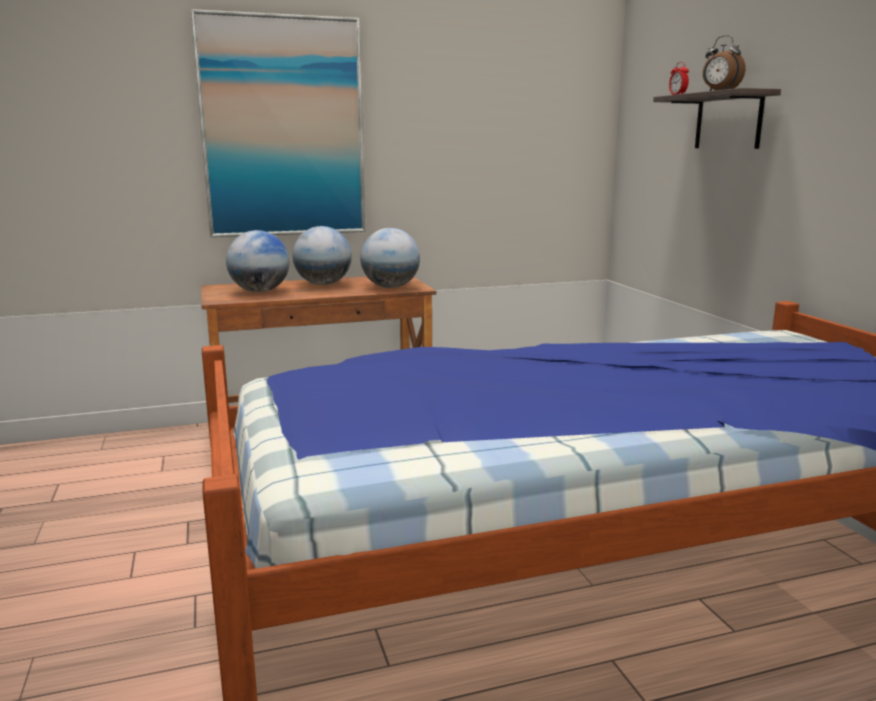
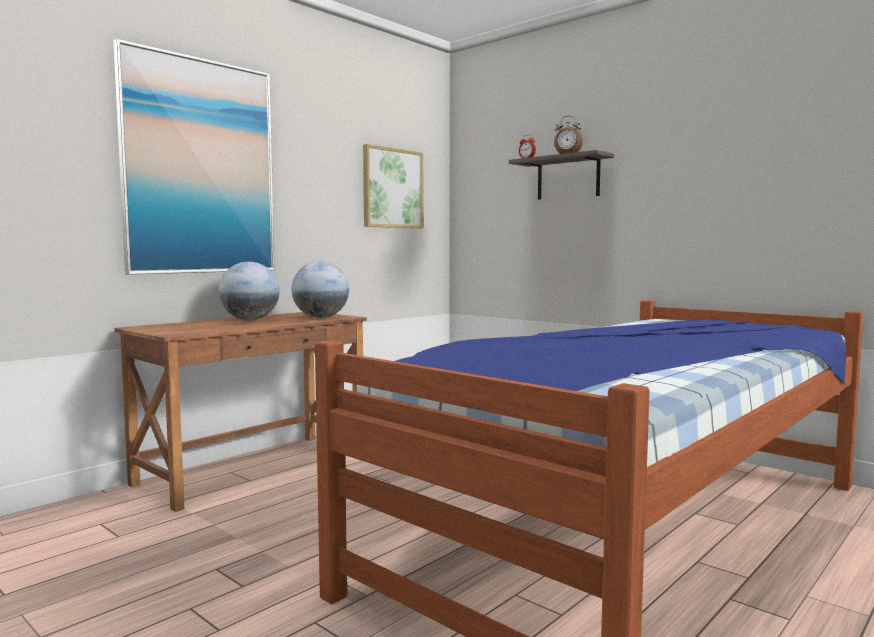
camera: 30 degrees left, 10 degrees down
(260, 291) = (199, 326): globe -> none
(526, 133) = (392, 188): none -> picture

